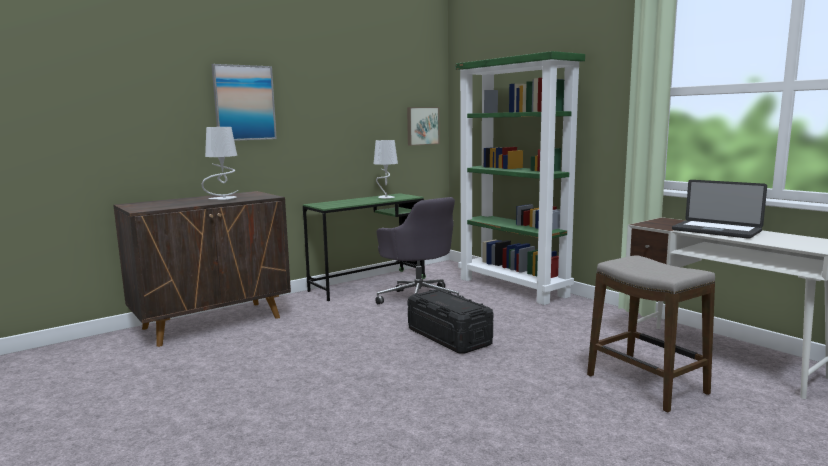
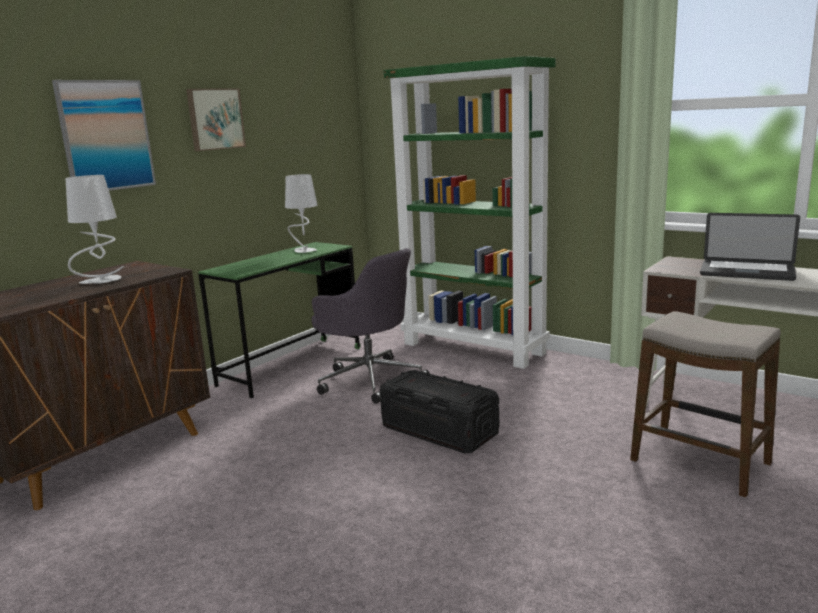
camera: 15 degrees left, 5 degrees up
(422, 126) = (333, 151): picture -> picture (215, 119)

